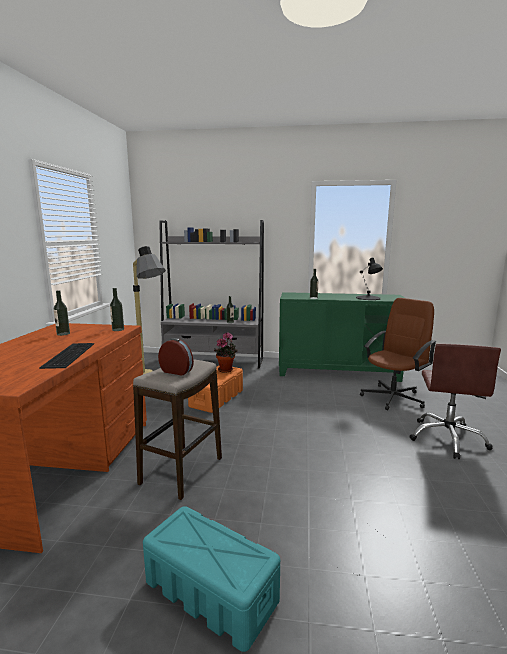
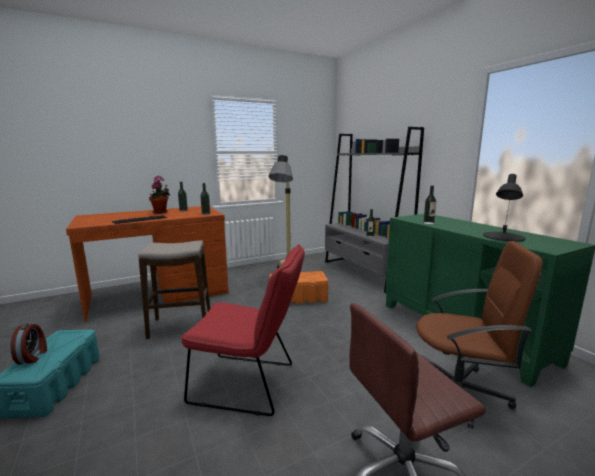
camera: 55 degrees right, 0 degrees up
(177, 371) = (170, 246): alarm clock -> alarm clock (33, 356)
(226, 369) = (314, 276): potted plant -> potted plant (161, 212)
(329, 459) = (250, 384): none -> red chair

